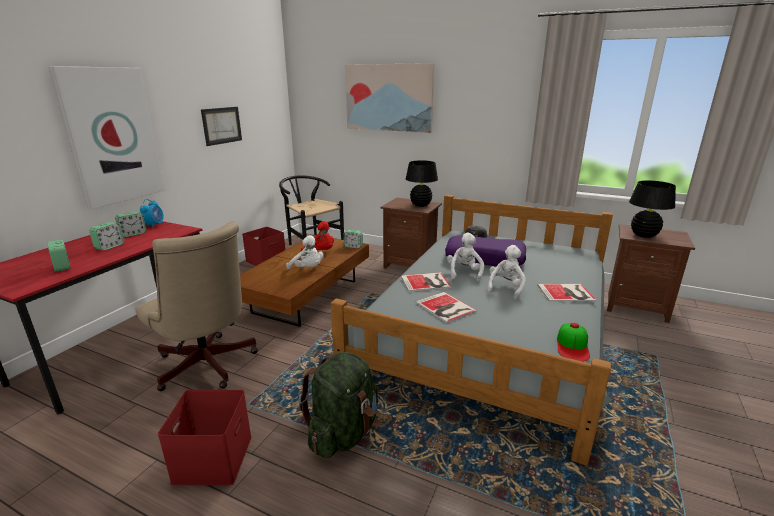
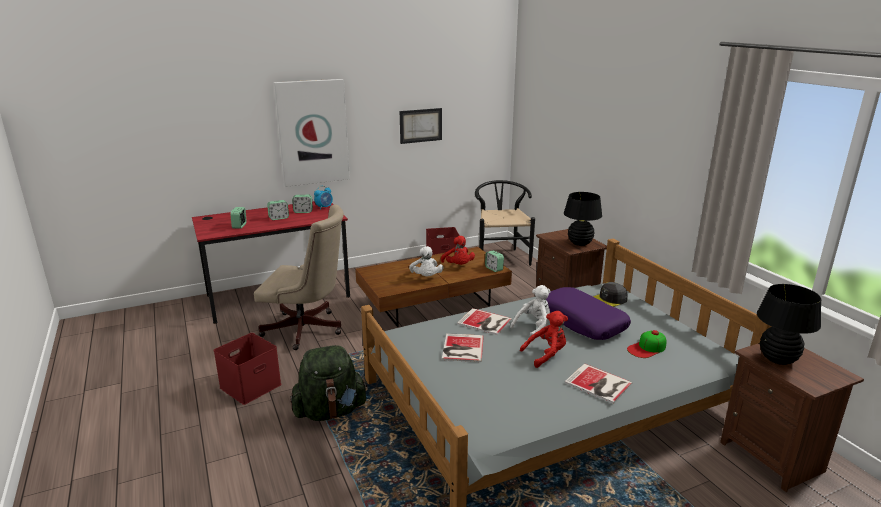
camera: 40 degrees right, 0 degrees up
(207, 367) = (307, 330): beige office chair -> beige office chair turned 75 degrees counterclockwise
(389, 98) = (588, 114): picture -> none
(505, 288) = (546, 355): white plush toy -> red plush toy
(572, 346) = (508, 423): cap -> cap (647, 348)

